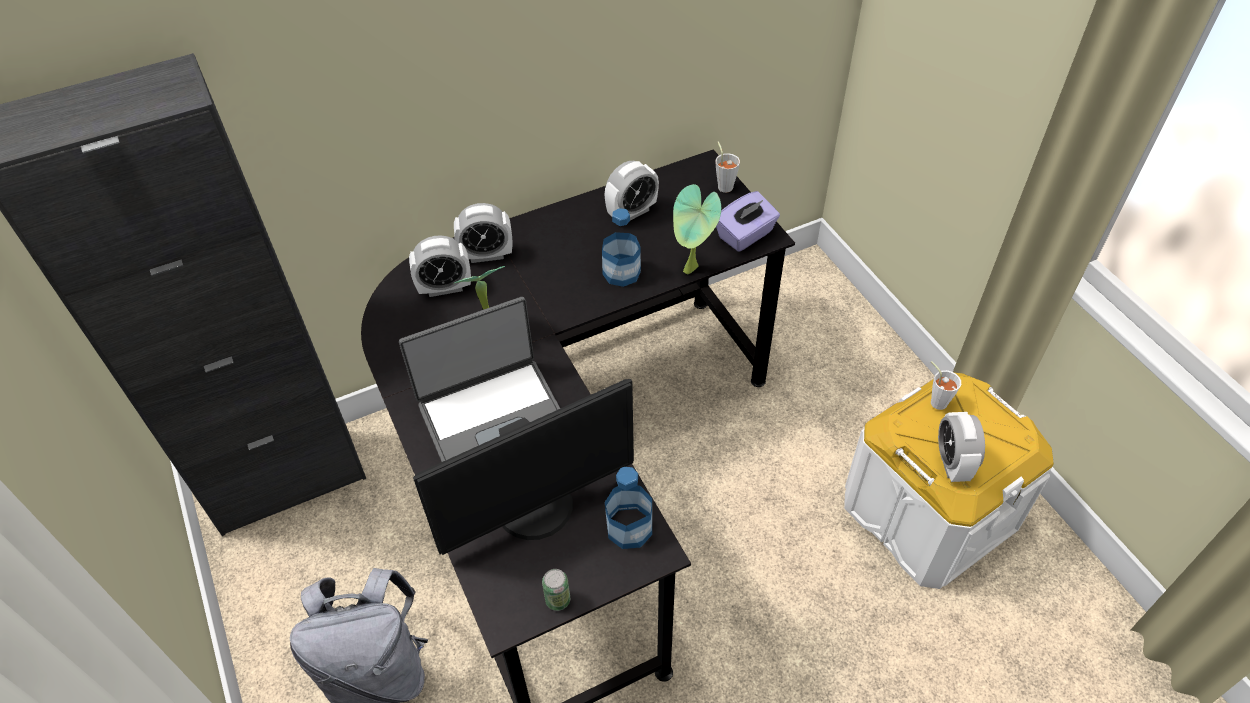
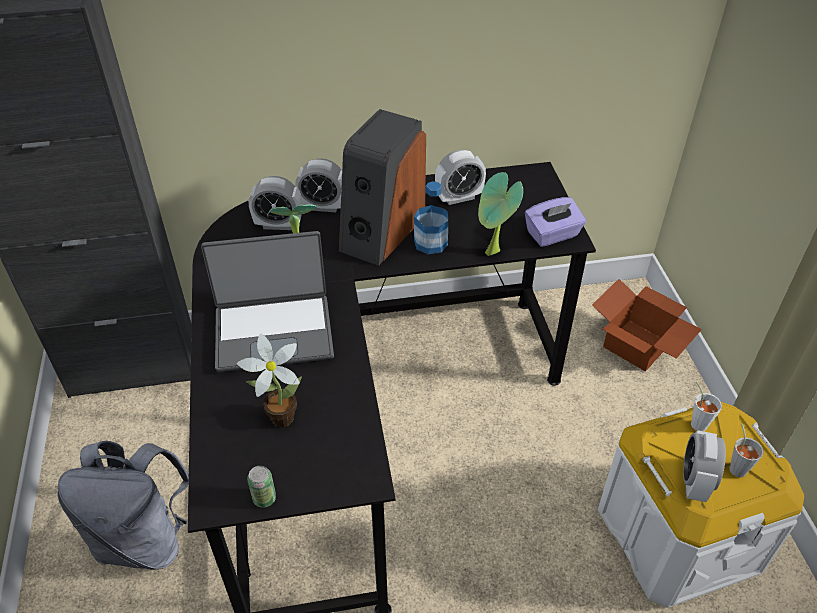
camera: 15 degrees right, 5 degrees down
(536, 509) = (278, 417): monitor -> potted plant
(563, 271) = (381, 232): none -> speaker
(629, 528) = (352, 454): bottle -> none
(724, 185) = (549, 191): grey cup -> grey cup (737, 466)
(831, 324) = (637, 346): none -> cardboard box

